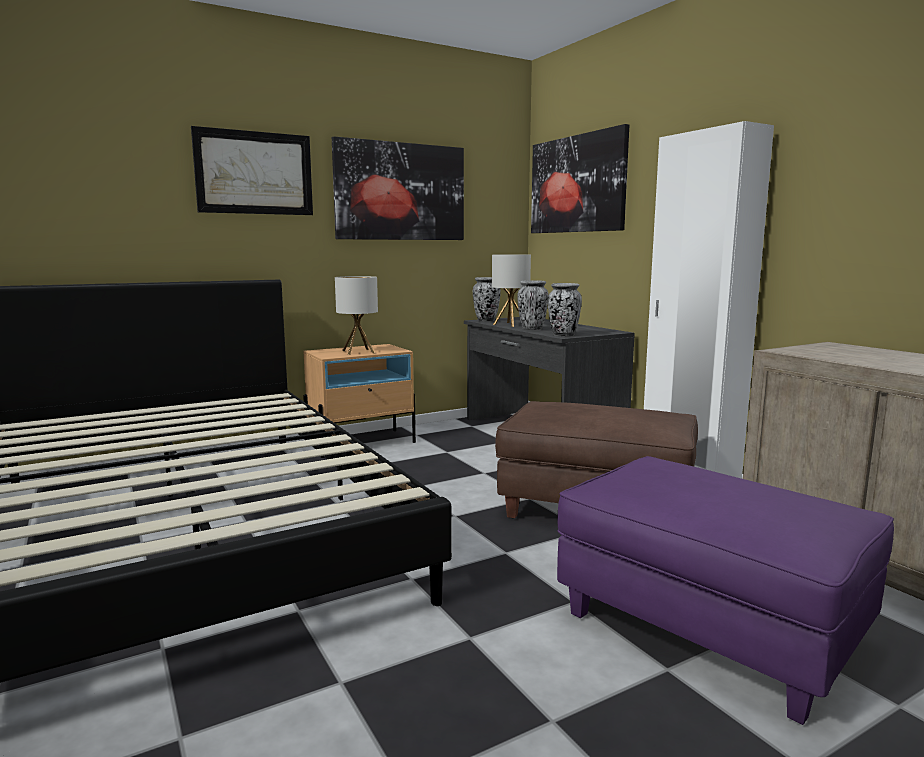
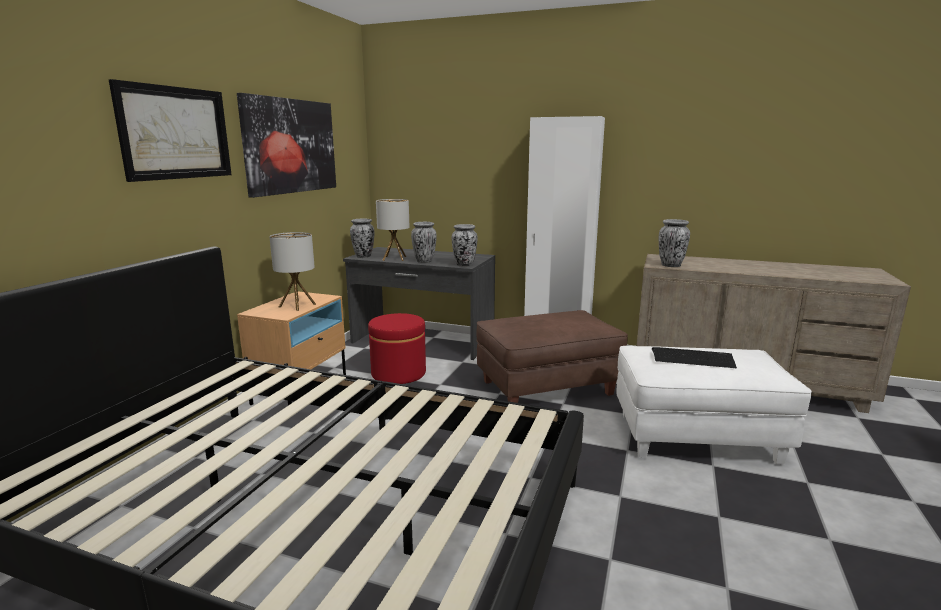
camera: 40 degrees left, 5 degrees up
(462, 453) = (398, 373): none -> red ottoman
(577, 184) = (426, 139): picture -> none
(696, 486) = (693, 359): none -> keyboard
(707, 631) = (696, 438): purple ottoman -> white ottoman
(810, 353) = (671, 265): none -> vase

